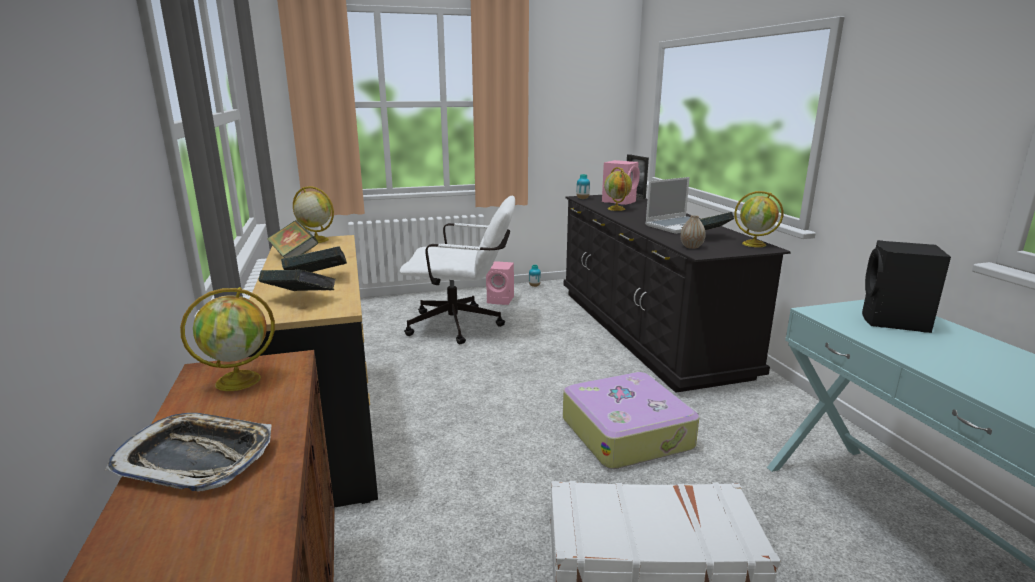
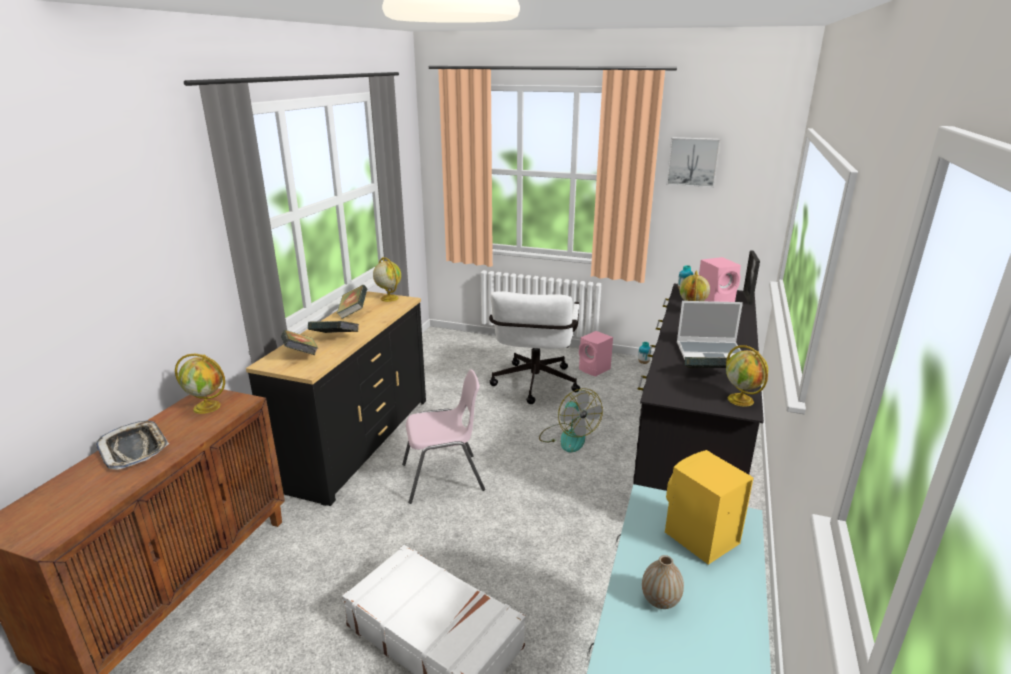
camera: 35 degrees right, 5 degrees up
(463, 326) = (533, 386): white office chair -> white office chair turned 60 degrees clockwise
(474, 424) = (444, 478): none -> pink chair
(546, 354) = (568, 437): none -> fan
(555, 83) = (692, 162): none -> picture
(627, 432) = (543, 535): suitcase -> none
(691, 247) = (667, 384): vase -> vase (660, 600)
(894, 322) = (699, 538): black speaker -> yellow speaker

